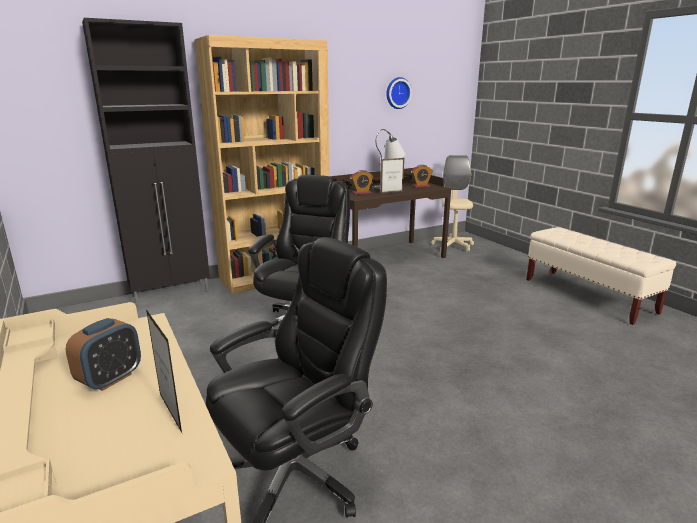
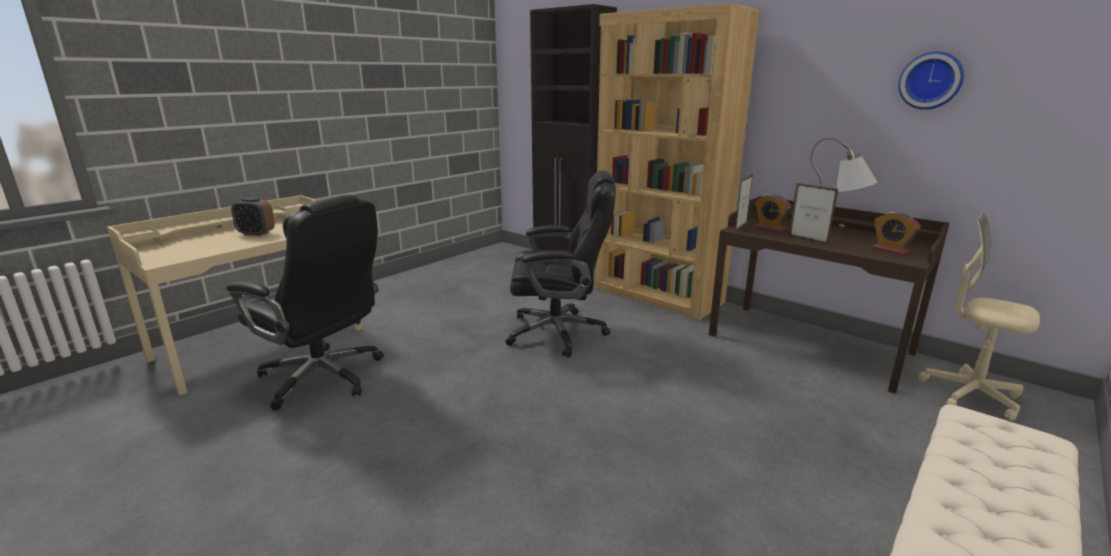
camera: 70 degrees right, 0 degrees up
(170, 412) = (212, 249): picture frame -> picture frame (741, 227)
(453, 246) = (969, 395): beige office chair -> beige office chair turned 120 degrees counterclockwise

